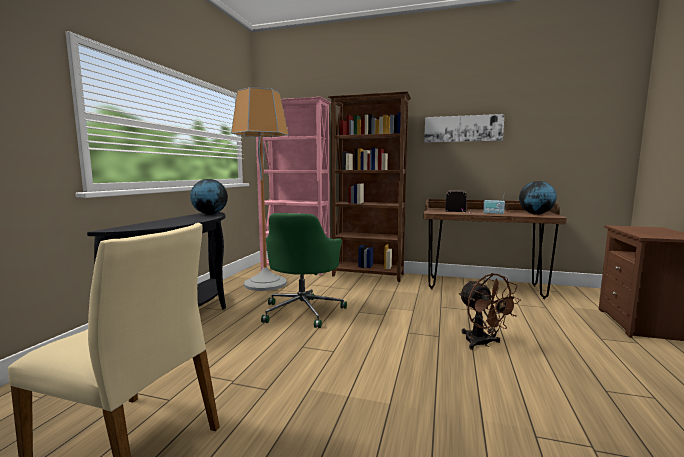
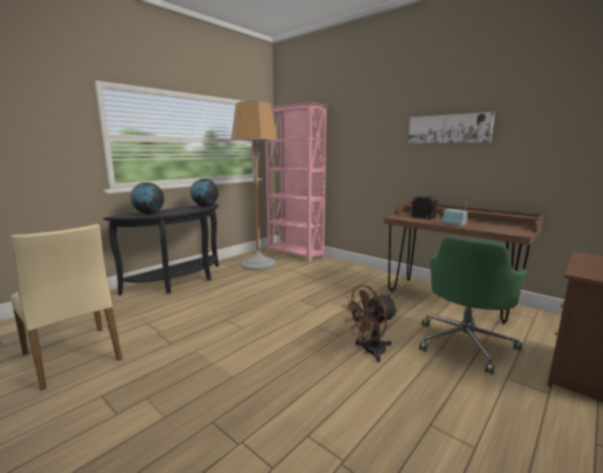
camera: 25 degrees right, 5 degrees up
(303, 311) = (259, 291): green office chair -> green office chair (465, 343)
(368, 275) = (349, 269): brown bookcase -> none
(482, 344) = (369, 351): brown fan -> brown fan turned 60 degrees clockwise
(536, 214) = (505, 229): globe -> globe (149, 213)

